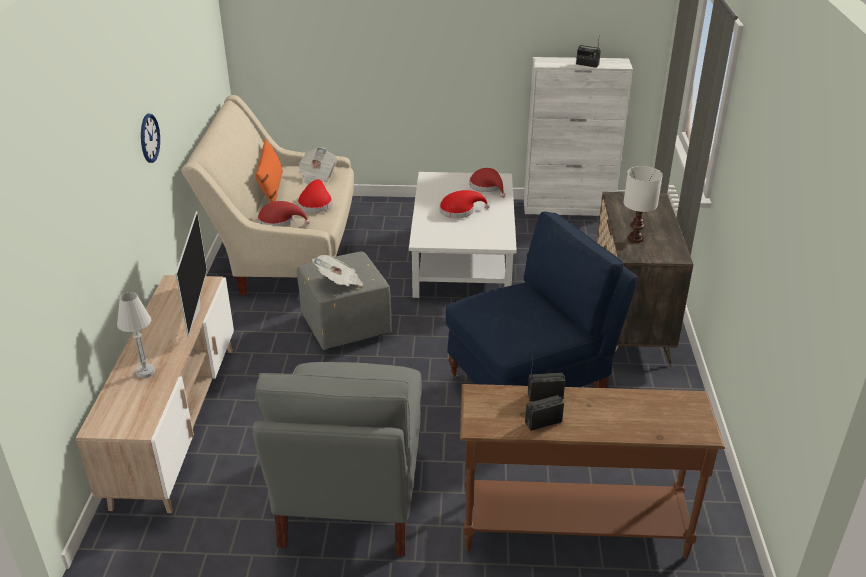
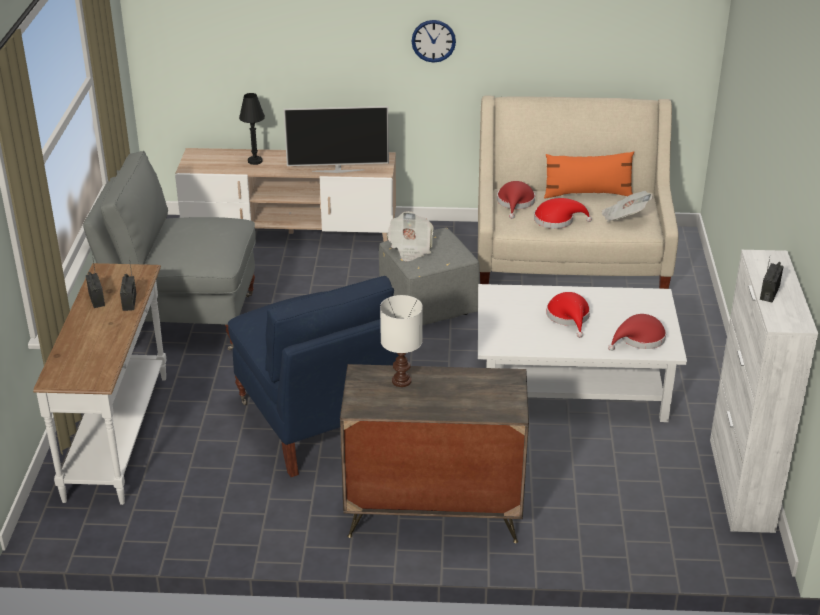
camera: 90 degrees right, 0 degrees up
(145, 372) = (255, 161): white table lamp -> black table lamp
(573, 526) = (119, 436): brown console table -> white console table

